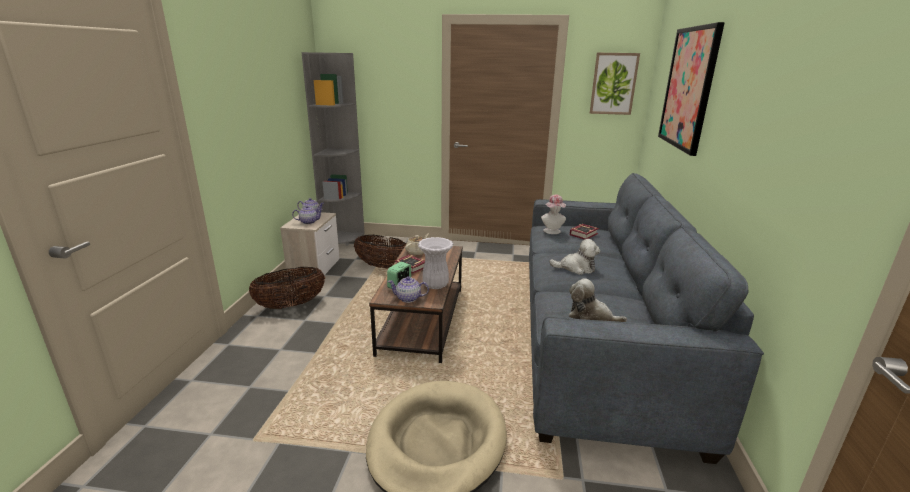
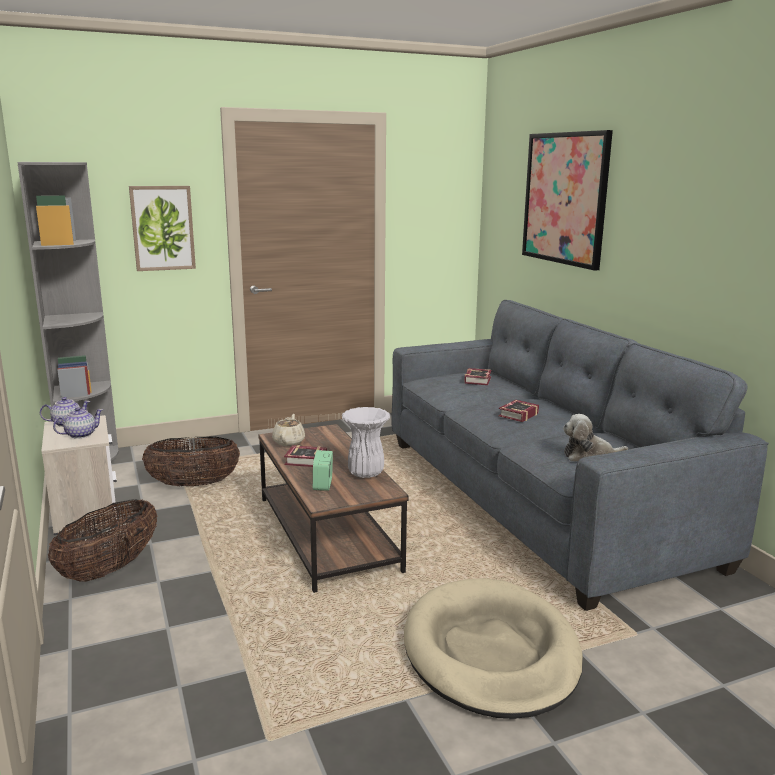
camera: 30 degrees left, 5 degrees down
(408, 298) = (354, 495): teapot -> none
(552, 232) = (442, 384): hat -> none
(576, 268) = (516, 415): plush toy -> book
(613, 84) = (443, 196): picture -> picture (162, 228)

